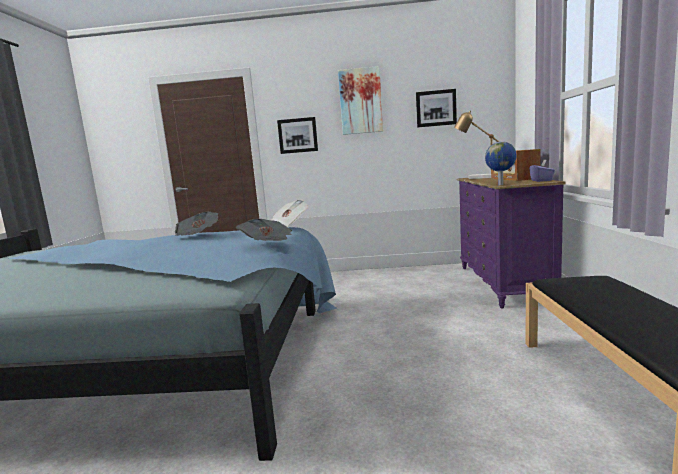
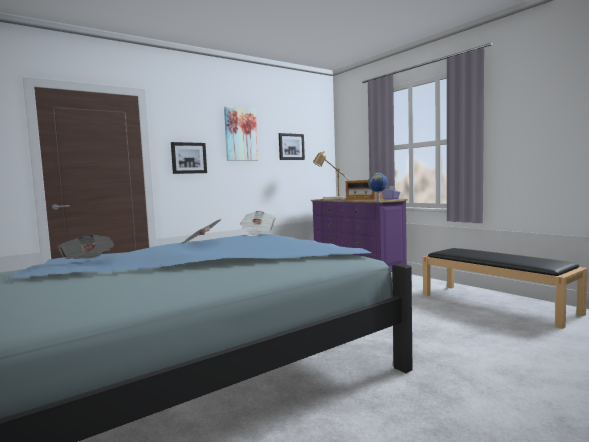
camera: 40 degrees left, 5 degrees down
(268, 246) = (307, 240): newspaper -> newspaper (88, 262)

